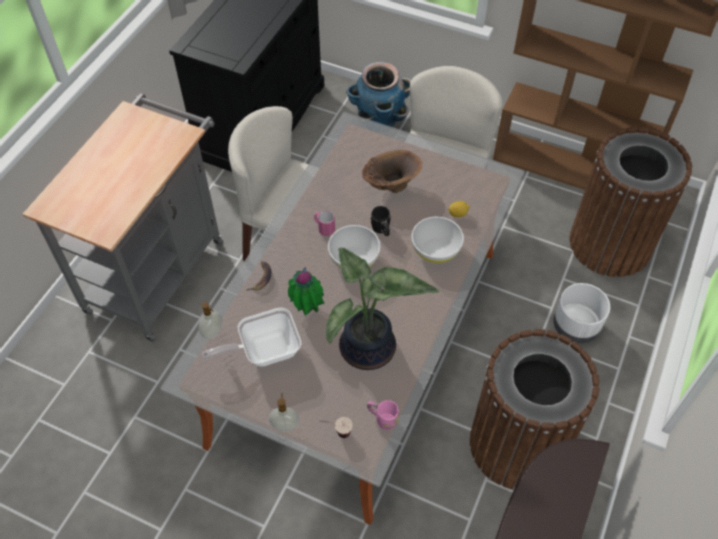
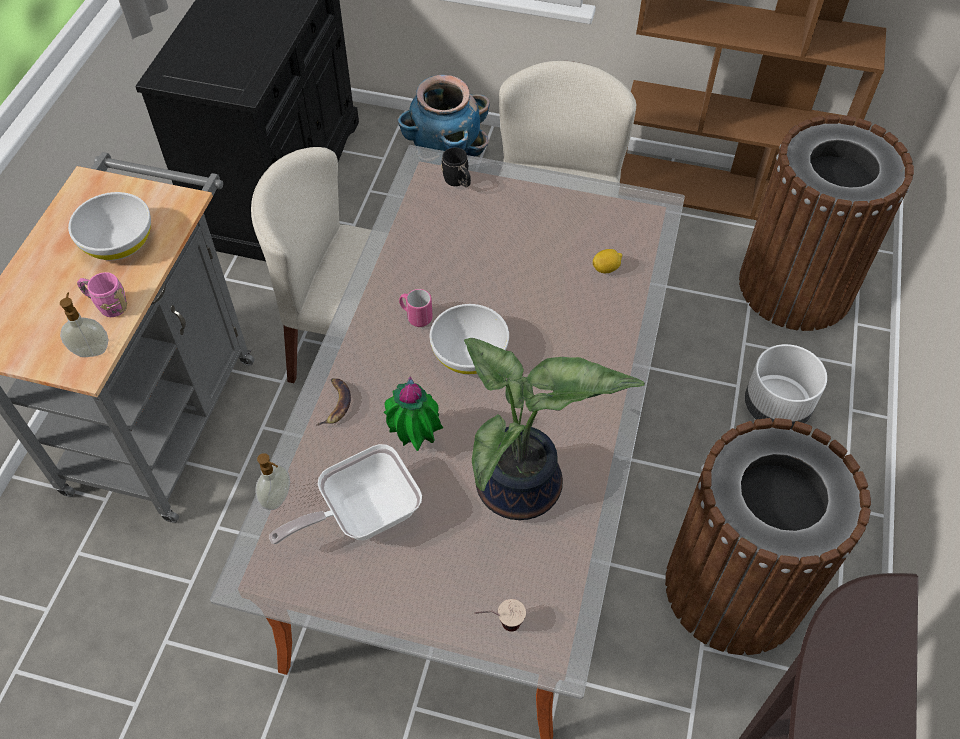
camera: 10 degrees left, 0 degrees up
(285, 425) = (418, 626): soap dispenser -> soap dispenser (92, 350)
(382, 230) = (501, 307): black mug -> black mug (458, 182)
(382, 419) = (565, 591): pink mug -> pink mug (107, 305)
(390, 186) = (500, 242): brown vase -> none
(436, 250) = (586, 324): white bowl -> white bowl (119, 243)

